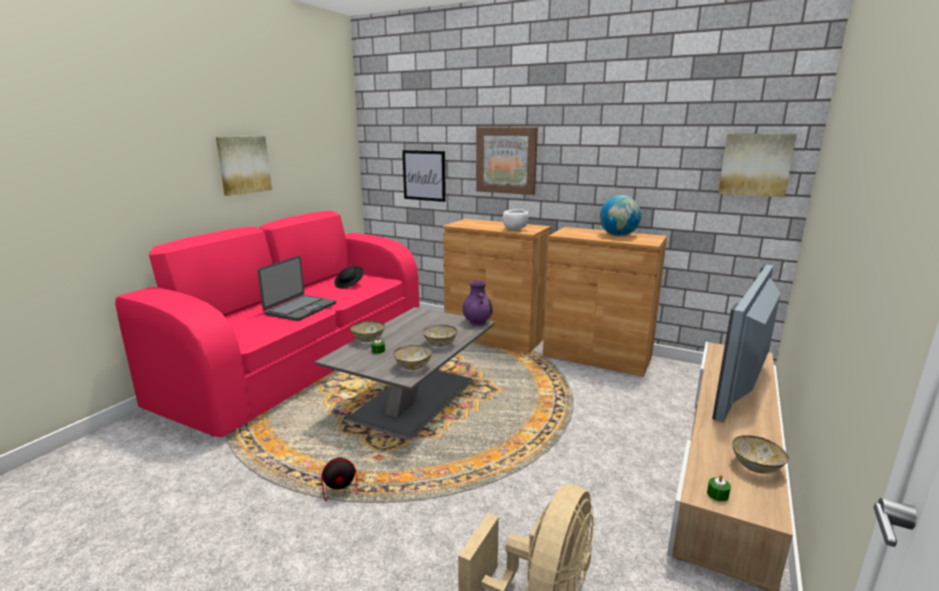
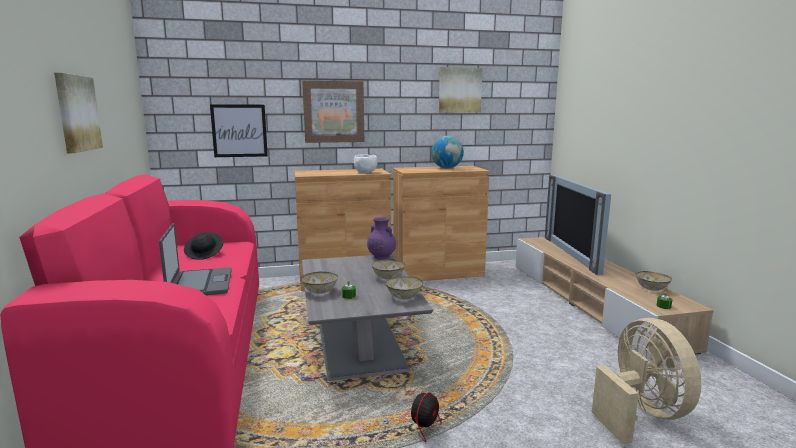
camera: 40 degrees left, 5 degrees down
(755, 164) = (523, 109): picture -> picture (459, 90)

